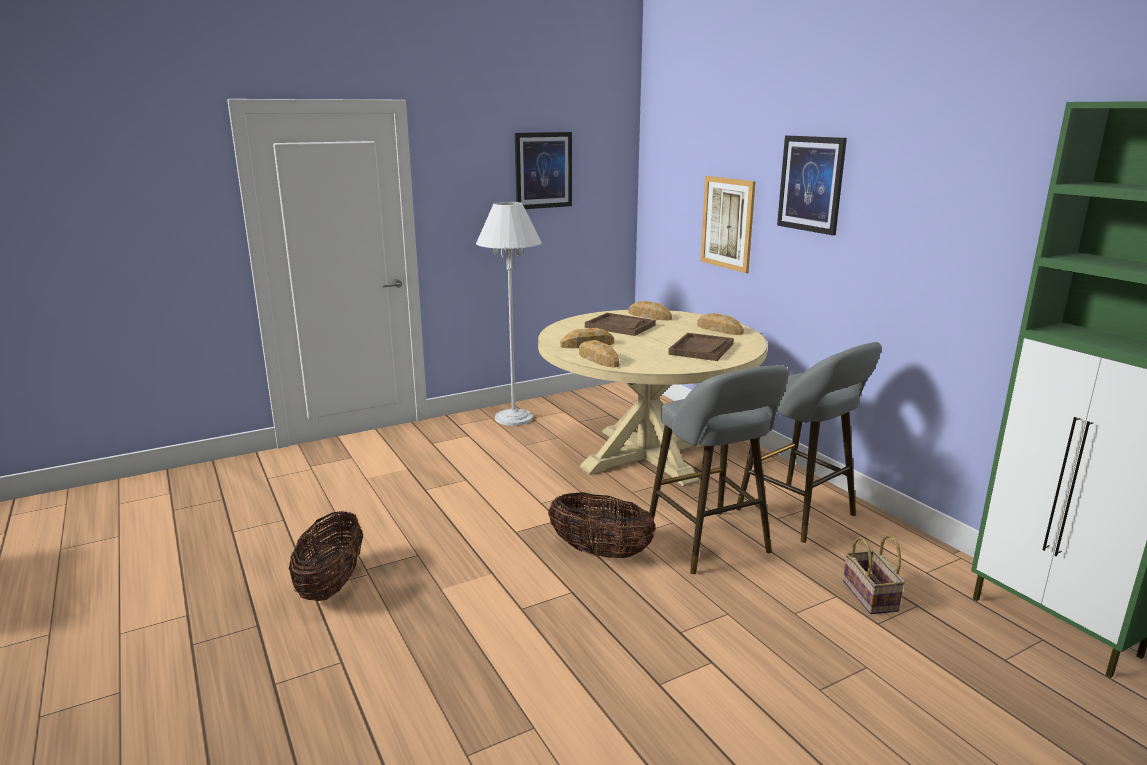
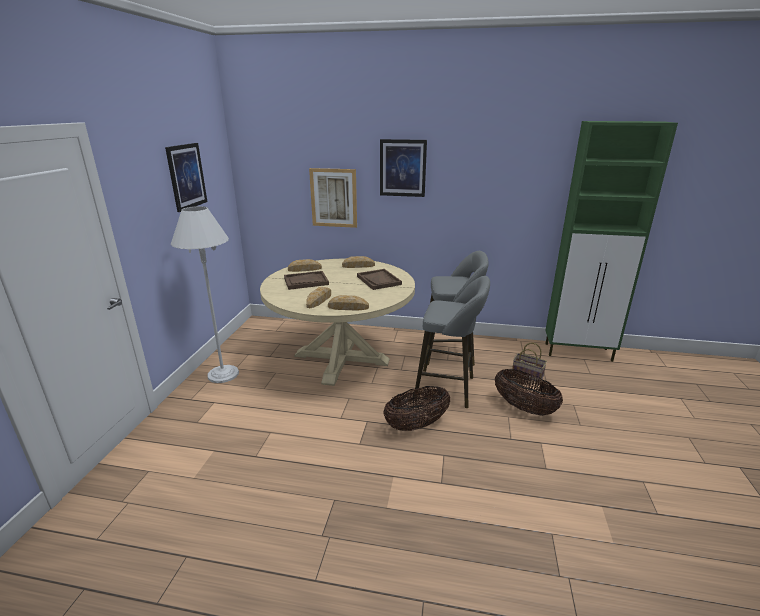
camera: 50 degrees left, 5 degrees up
(331, 584) = (320, 565): basket -> basket (524, 408)

